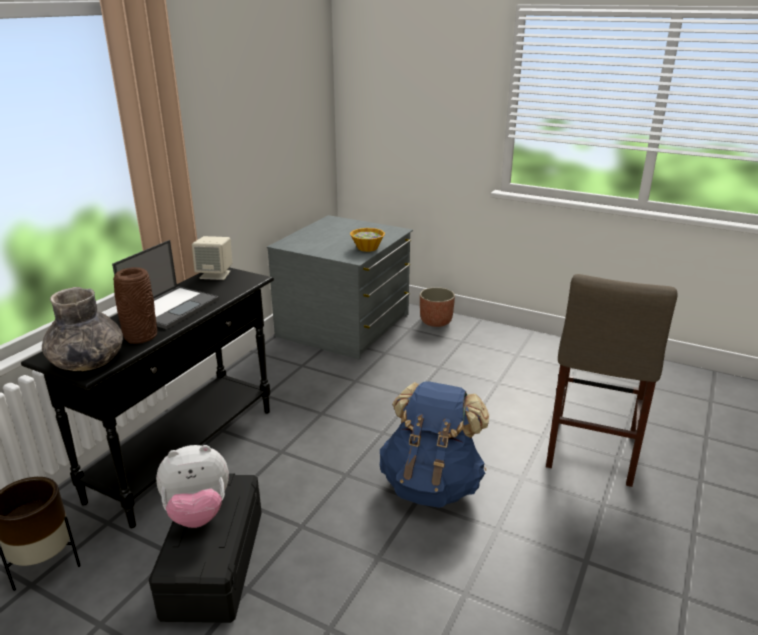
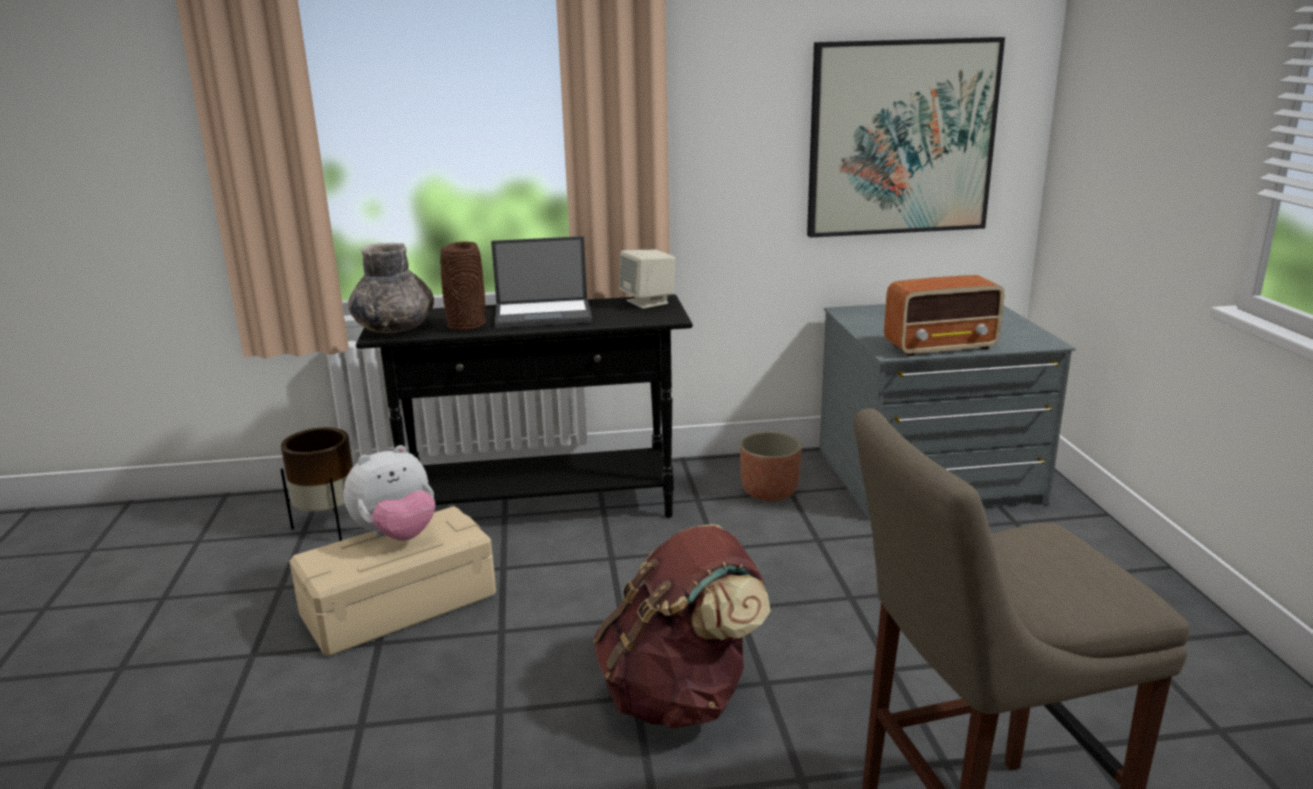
camera: 55 degrees right, 5 degrees down
(198, 513) = (397, 535): plush toy -> plush toy turned 75 degrees counterclockwise
(213, 562) = (400, 605): black storage box -> beige storage box
(283, 129) = (901, 138): none -> picture
(367, 248) = (941, 347): bowl -> radio
(431, 484) = (681, 696): blue backpack -> brown backpack
(436, 321) = (1078, 533): planter -> planter (769, 492)

